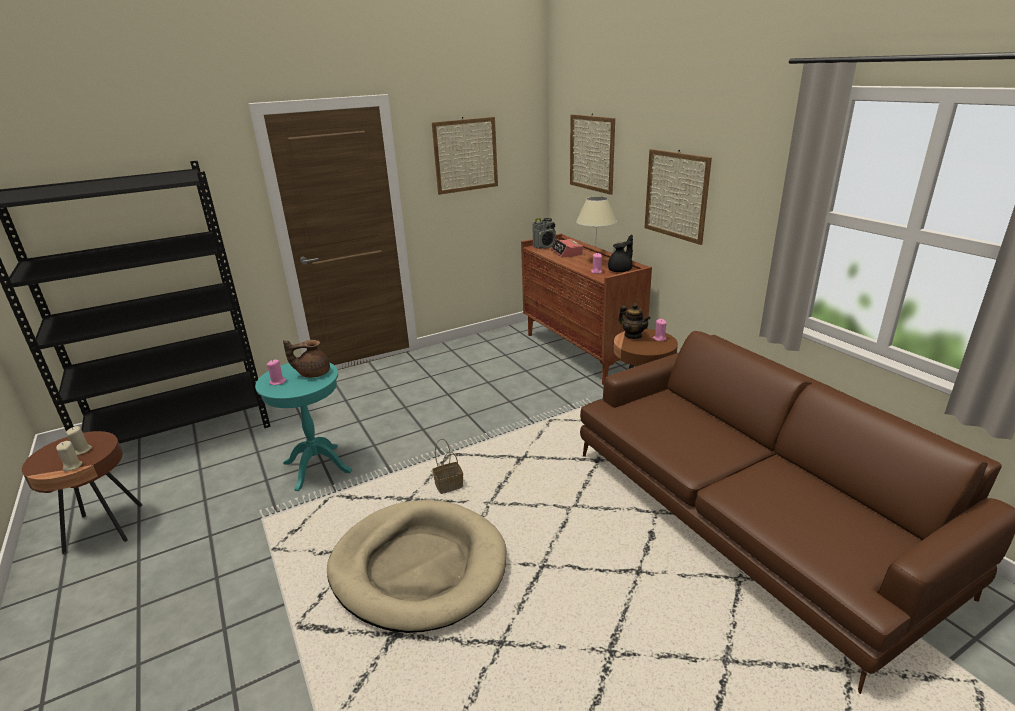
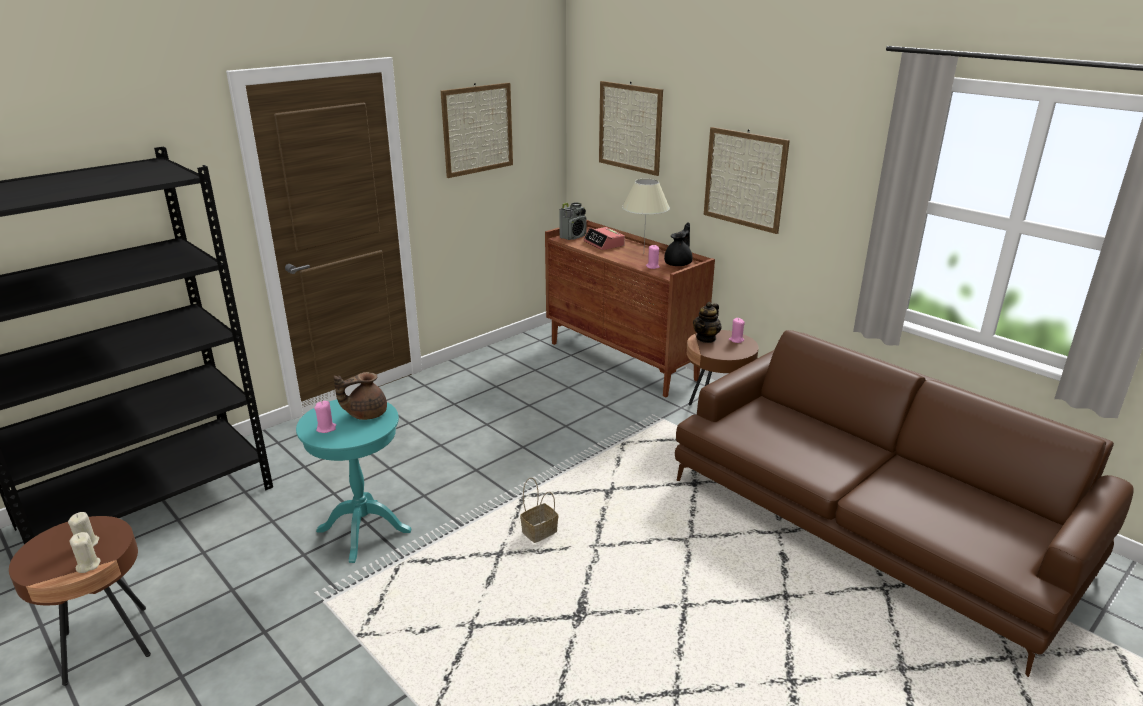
camera: 15 degrees left, 0 degrees up
(418, 567) = (547, 629): beige dog bed -> none
(633, 335) = (706, 338): teapot -> teapot turned 90 degrees clockwise

